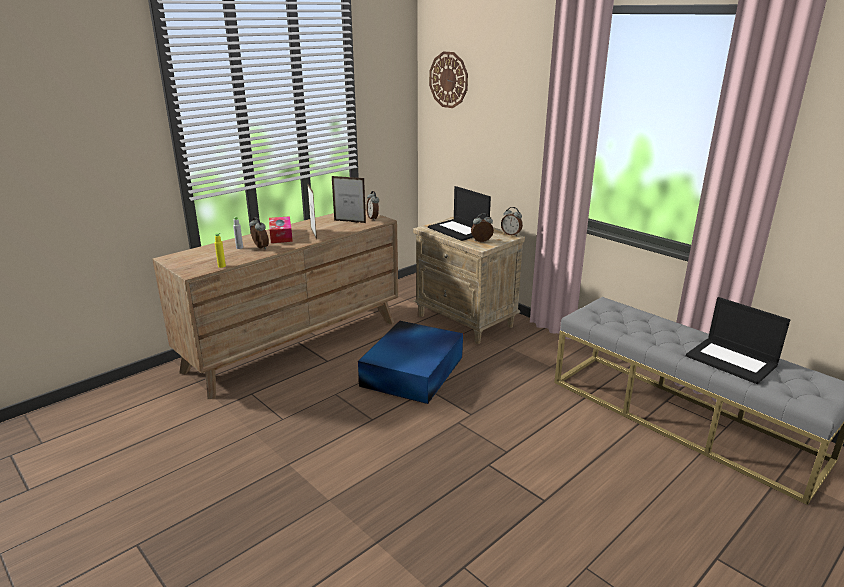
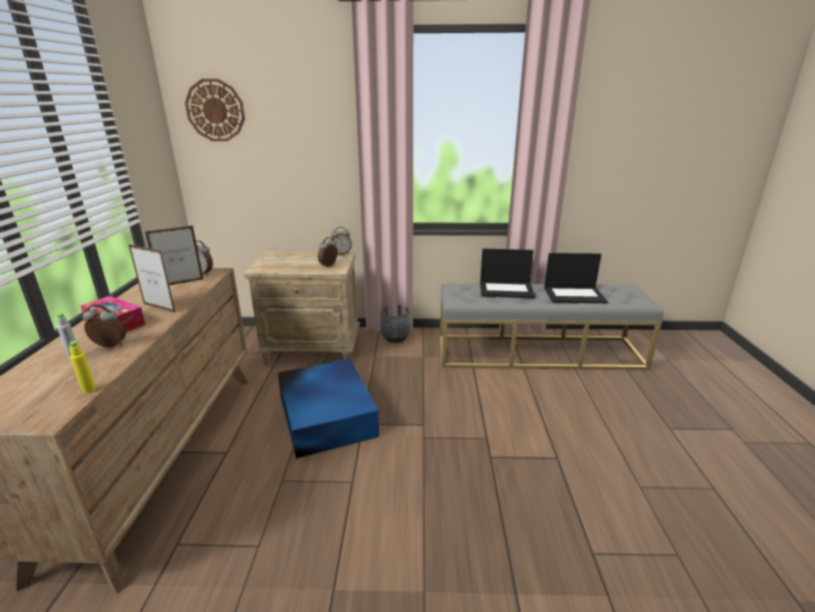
camera: 45 degrees left, 0 degrees up
(459, 230) = (292, 262): laptop -> laptop (506, 289)
(549, 340) = (395, 338): none -> grey planter

